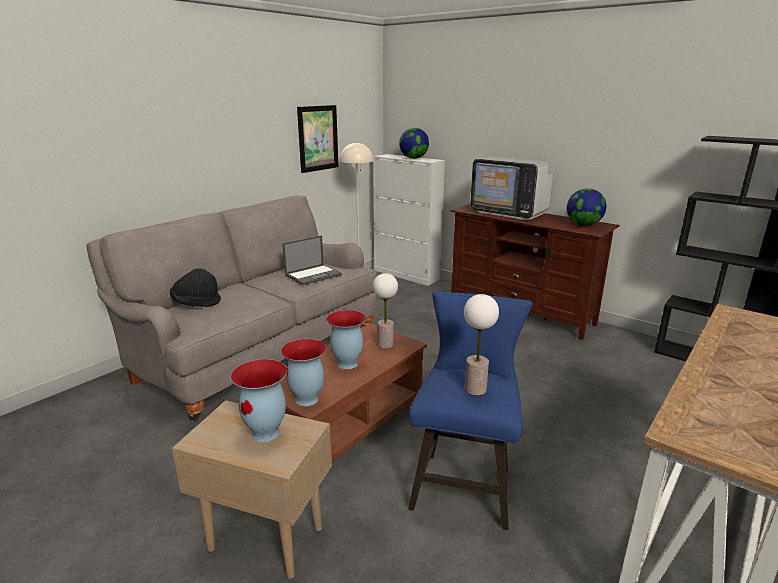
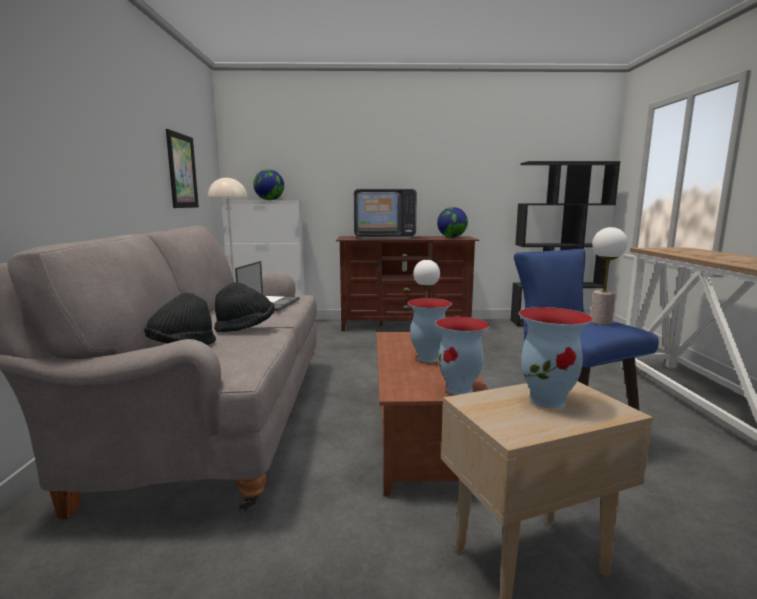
camera: 40 degrees left, 10 degrees down
(255, 296) = (246, 327): none -> black hat

